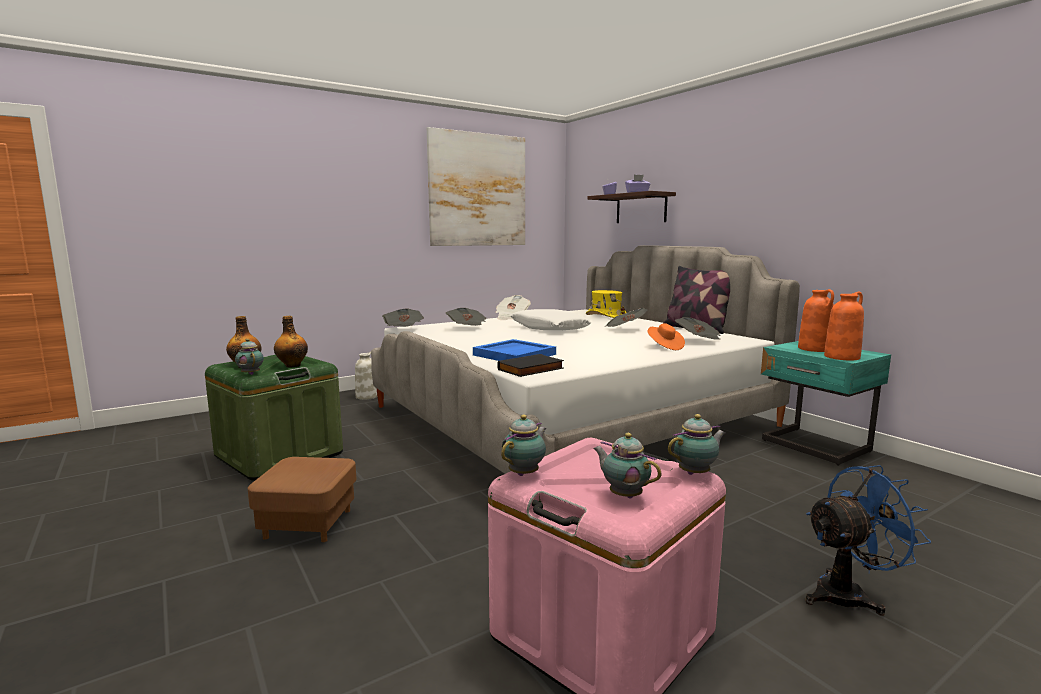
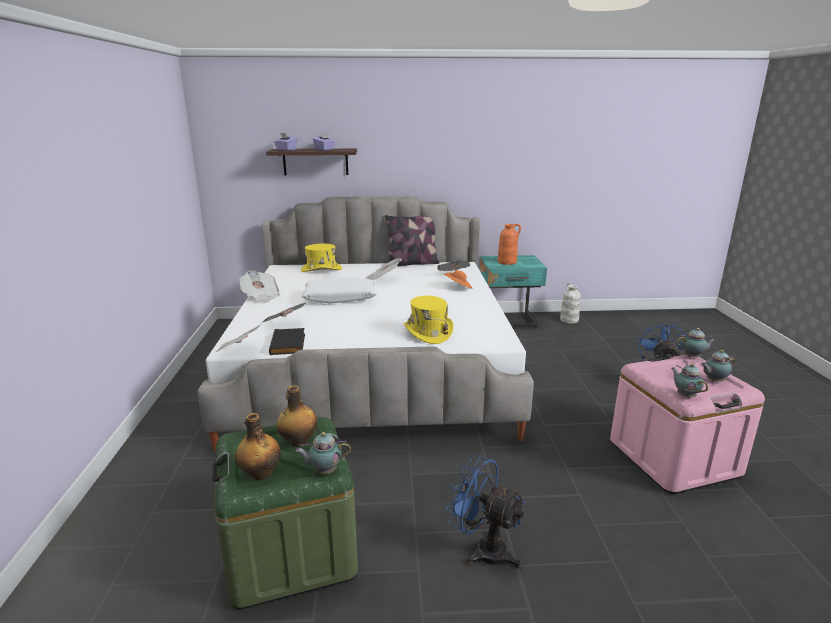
camera: 60 degrees left, 10 degrees up
(308, 523) = (483, 549): brown ottoman -> blue fan
(367, 396) = (161, 452): white vase -> white vase (568, 320)
(478, 190) = (146, 152): picture -> none
(514, 354) = (428, 333): blue tray -> yellow hat
(531, 369) = (485, 339): black book -> black book (289, 344)
(696, 473) = (693, 357): teapot -> teapot turned 90 degrees clockwise
(842, 357) = (531, 264): orange vase -> none

